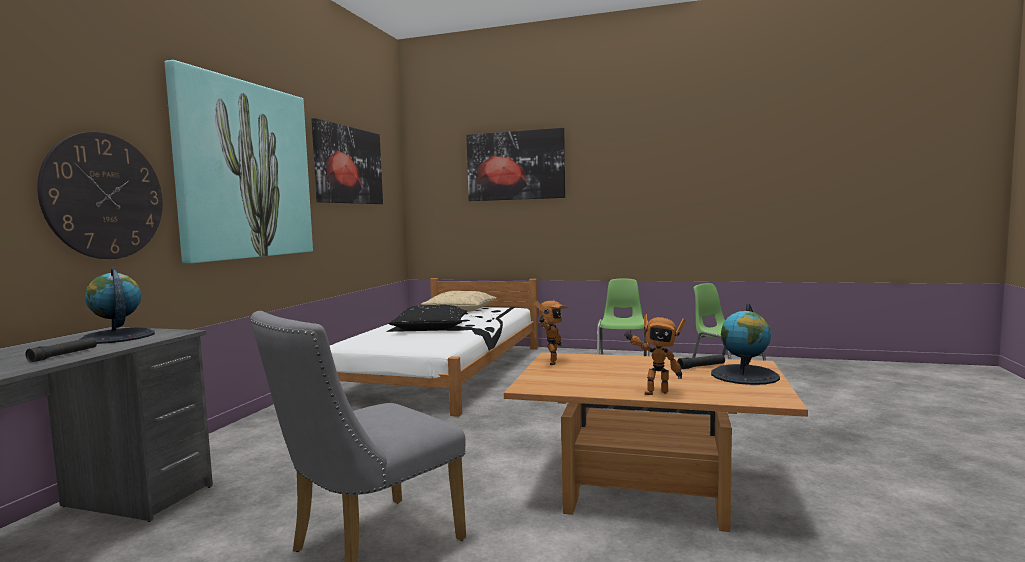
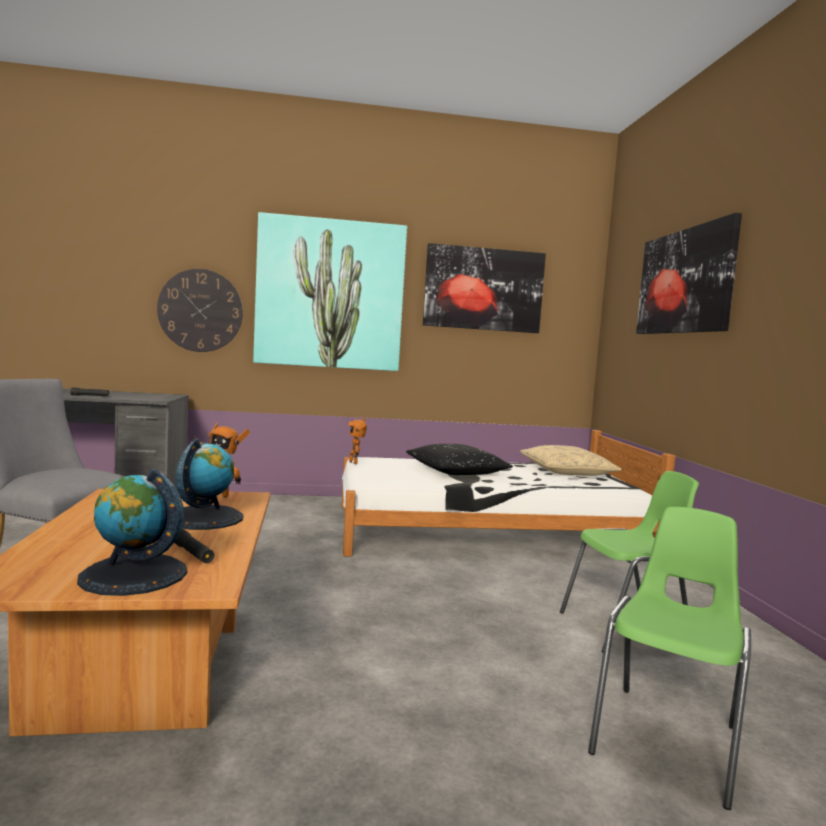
camera: 65 degrees right, 0 degrees up
(117, 337) = (146, 396): globe -> globe (204, 518)
(654, 392) = (66, 532): toy robot -> toy robot (355, 463)

